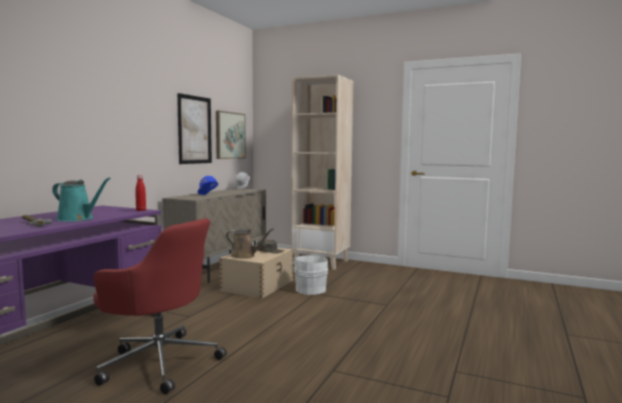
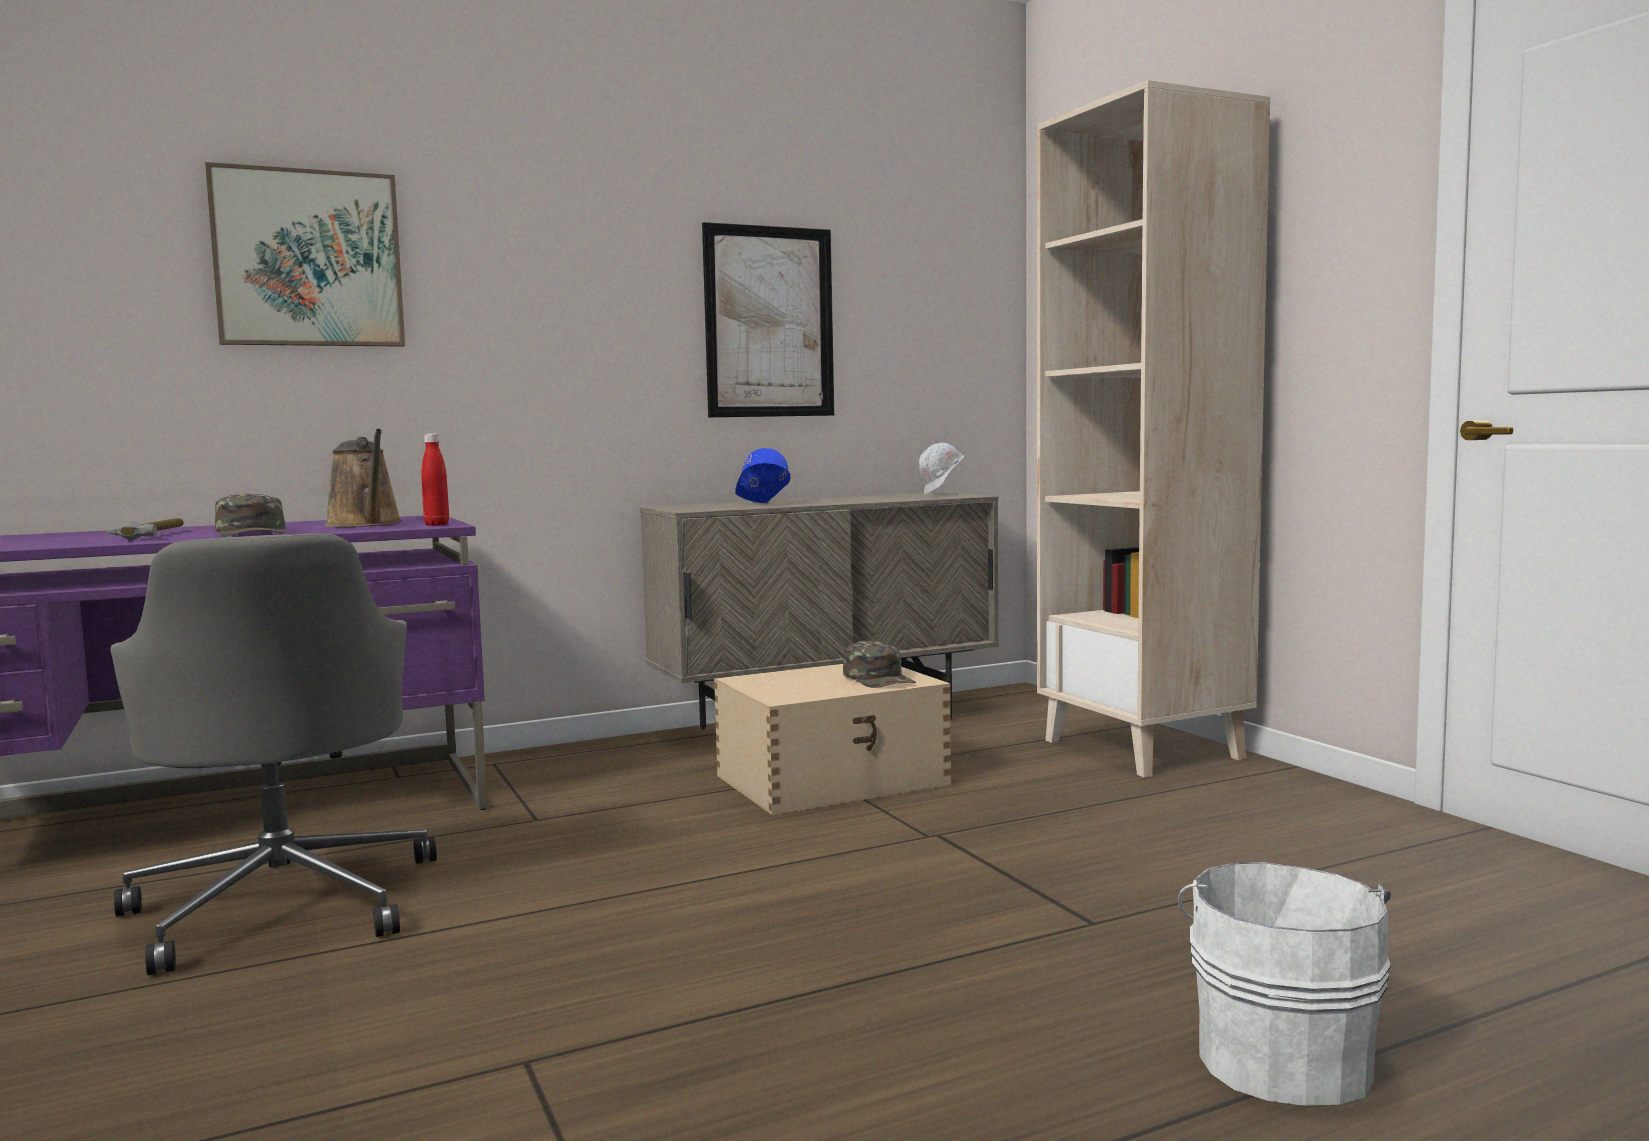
camera: 40 degrees right, 0 degrees up
(78, 219) = (253, 532): turquoise watering can -> green cap
(159, 361) = (285, 903): red office chair -> grey office chair
(230, 135) = (916, 335): picture -> picture (308, 259)
(245, 256) = (779, 683): brown watering can -> brown watering can (366, 524)
(310, 289) = (946, 819): white bucket -> white bucket (1282, 1056)

